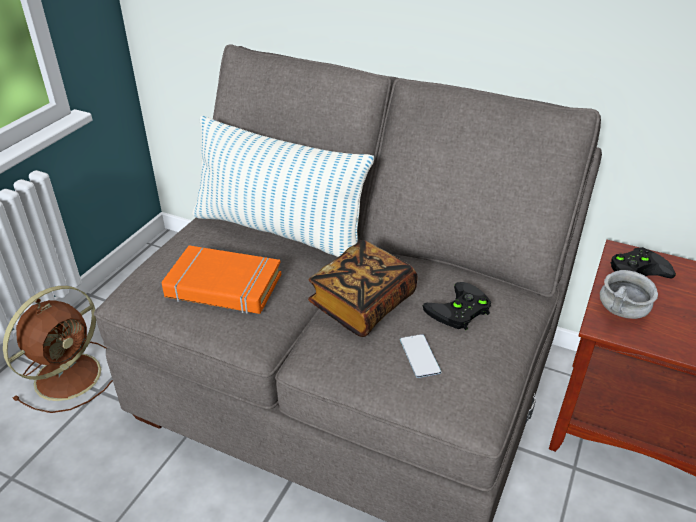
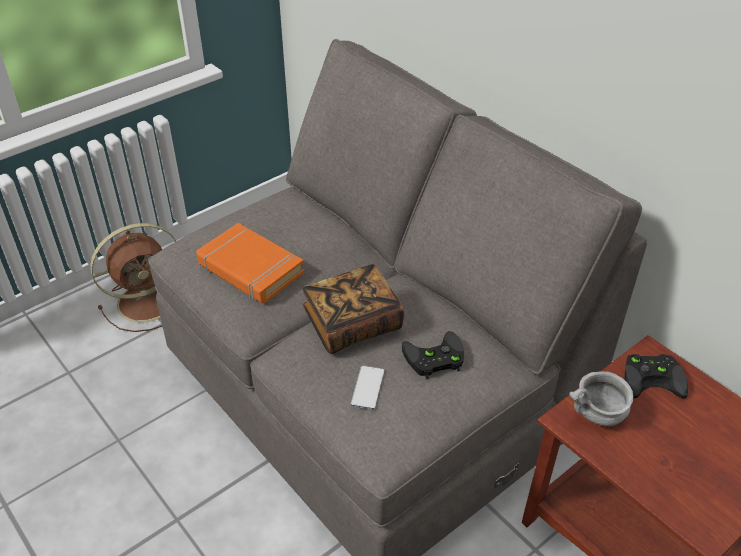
camera: 25 degrees right, 5 degrees up
(279, 232) = (330, 231): pillow -> none

